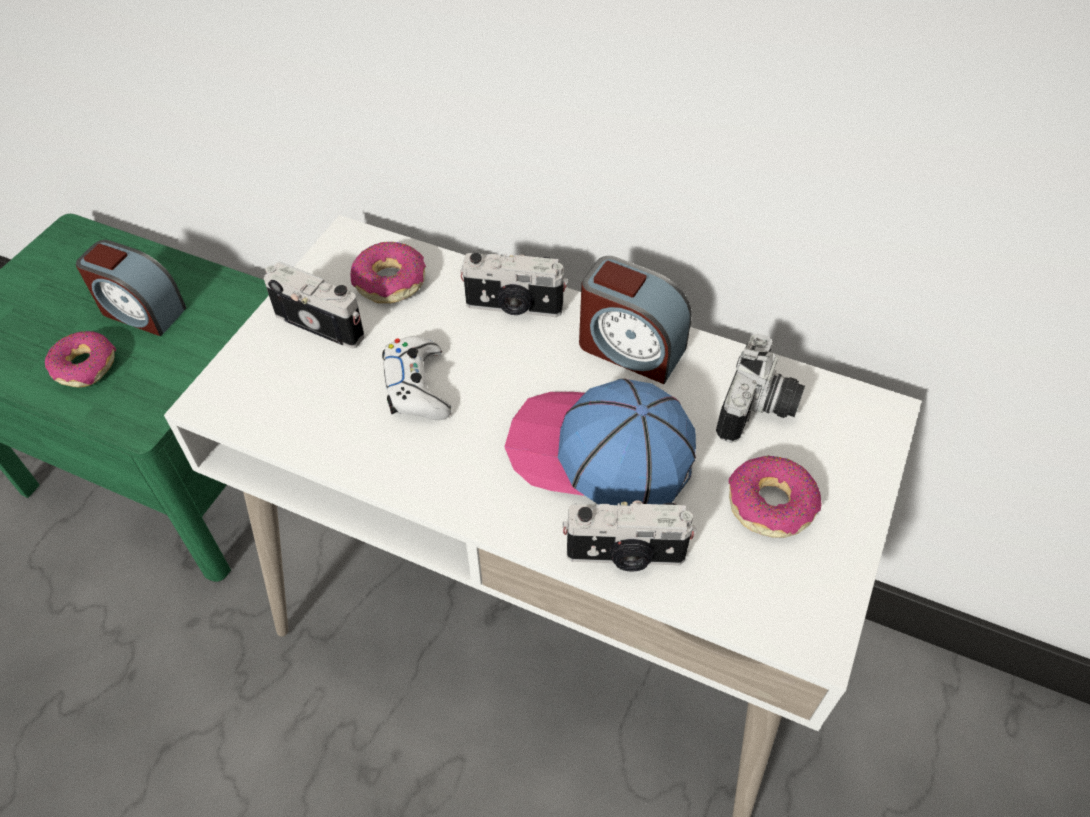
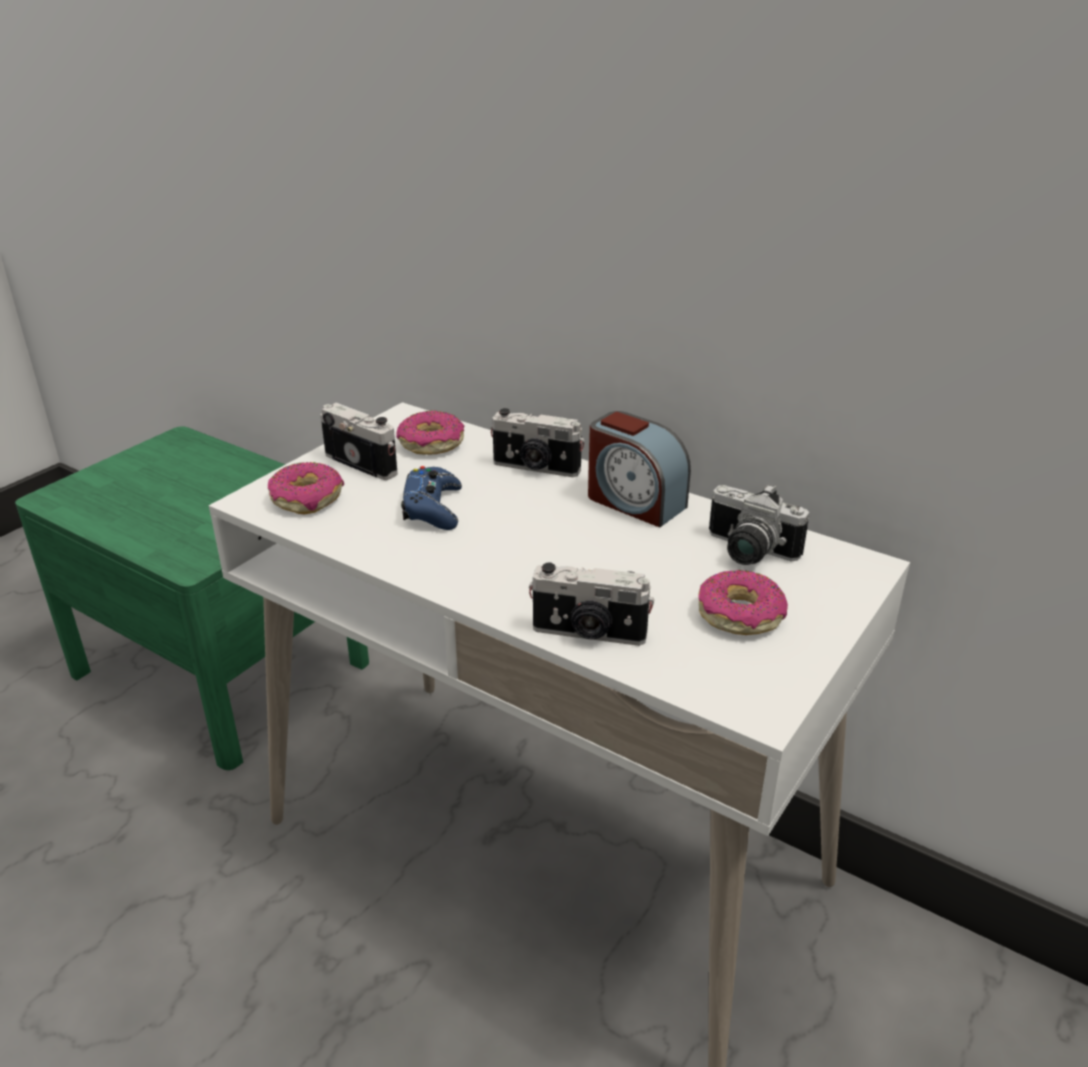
camera: 10 degrees right, 20 degrees down
(85, 366) = (159, 523): donut -> donut (307, 498)
(141, 311) = (219, 492): alarm clock -> none
(417, 387) = (432, 508): white game controller -> blue game controller
(599, 452) = (585, 564): cap -> none
(760, 410) = (746, 552): camera -> camera turned 90 degrees clockwise

